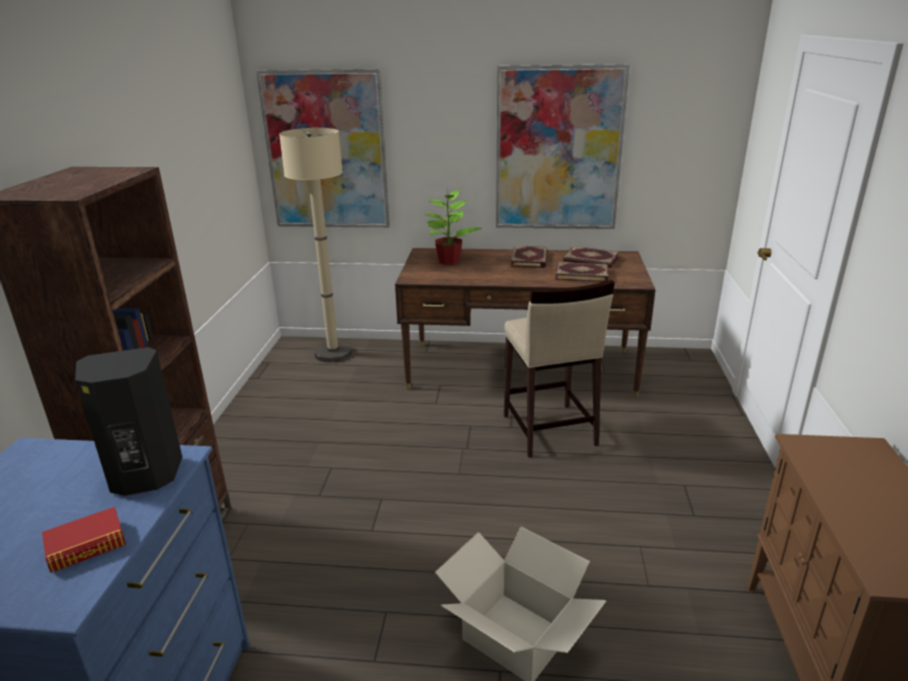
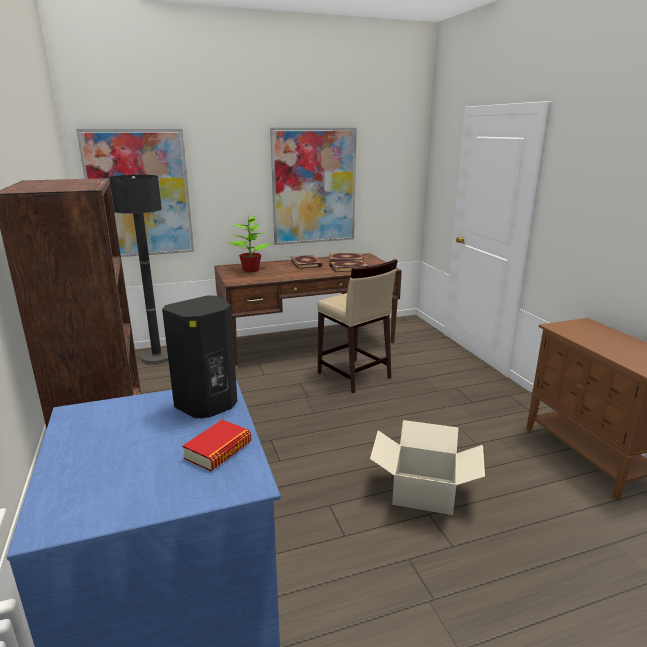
camera: 25 degrees left, 5 degrees down
(333, 353) = (157, 357): beige floor lamp -> black floor lamp

